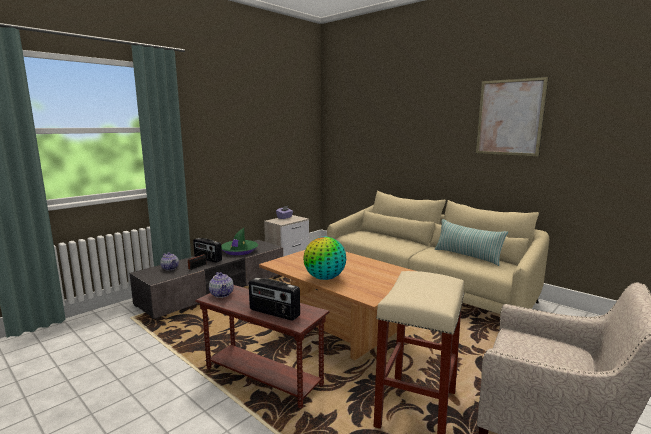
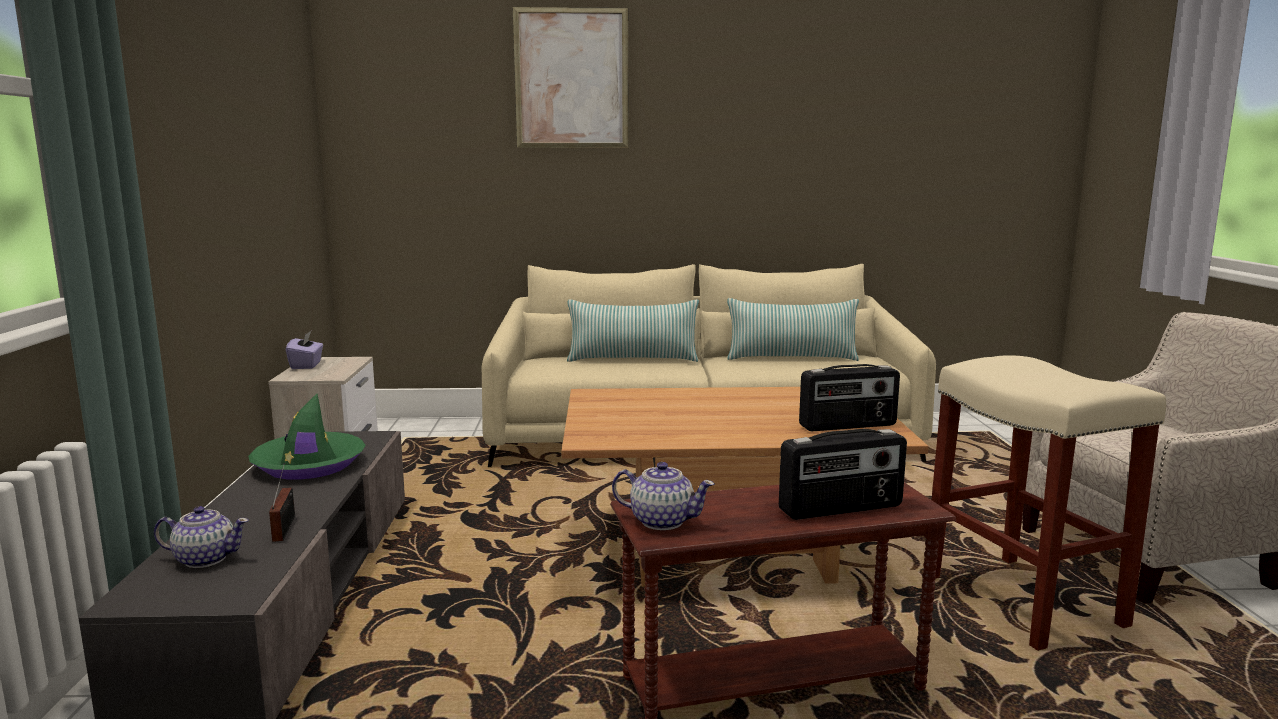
camera: 45 degrees left, 0 degrees up
(207, 259) = (267, 505): radio -> radio (848, 426)
(325, 278) = (750, 434): globe -> none
(395, 240) = (633, 359): none -> pillow
(509, 117) = (792, 102): picture -> picture (571, 79)

